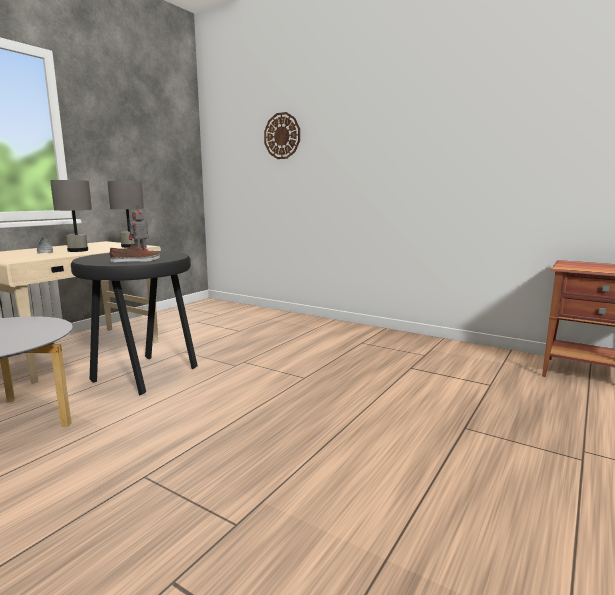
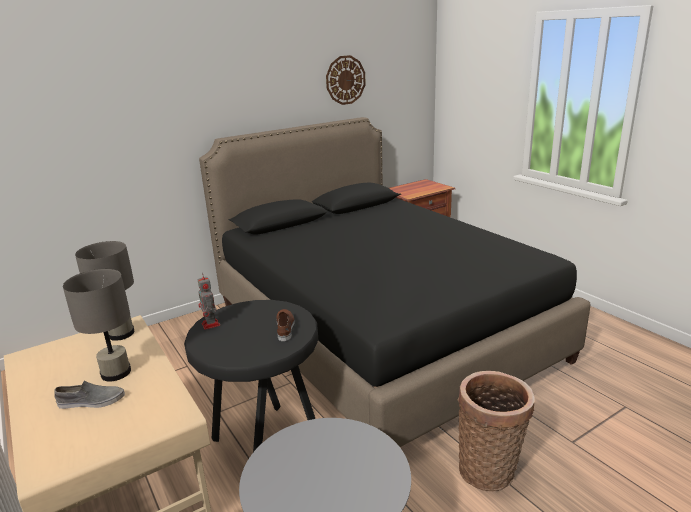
camera: 65 degrees left, 10 degrees up
(107, 497) = (489, 469): none -> basket
(282, 136) = (105, 118): wall clock -> wall clock (345, 80)
(361, 385) = (379, 330): none -> black bed

